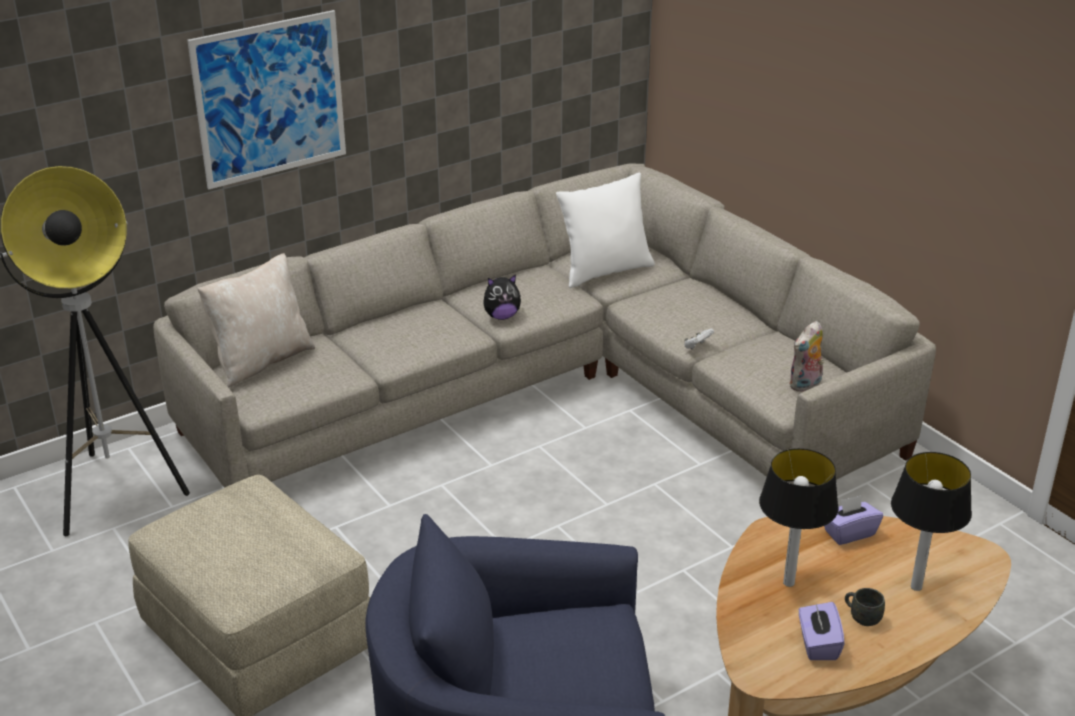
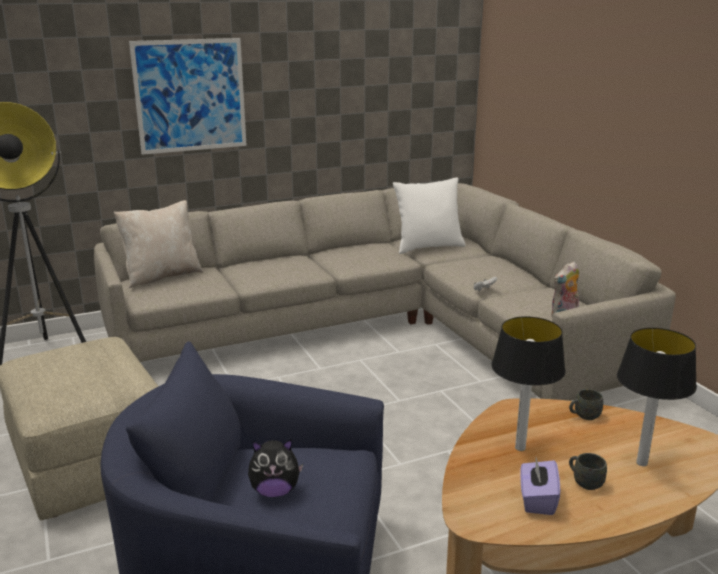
camera: 10 degrees right, 10 degrees down
(501, 316) = (344, 265): plush toy -> plush toy (275, 491)
(849, 533) = (583, 416): purple tissue box -> grey mug

